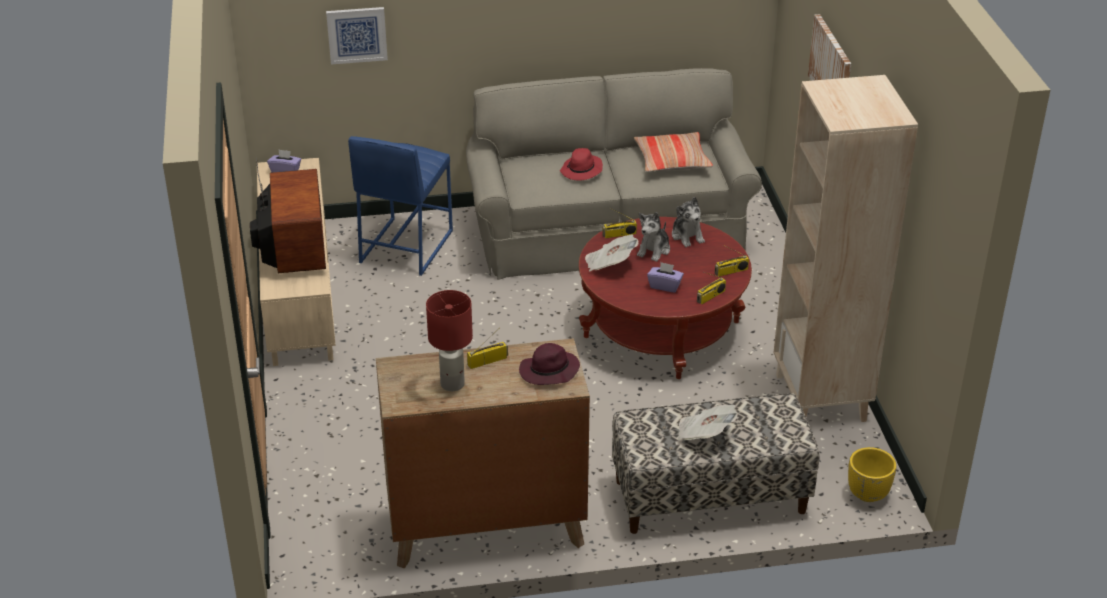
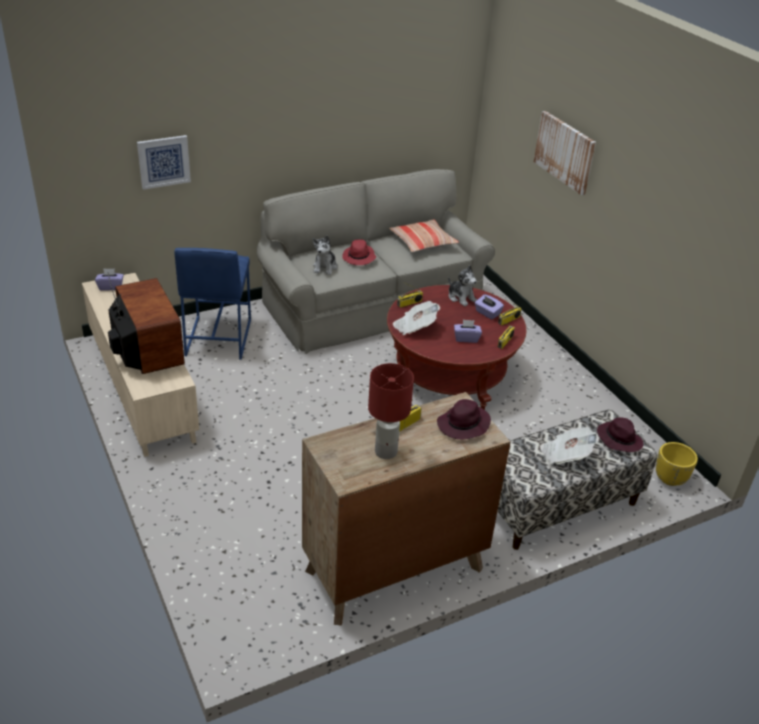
camera: 20 degrees left, 0 degrees up
(654, 250) = (442, 312): plush toy -> plush toy (325, 267)
(709, 259) = (487, 313): none -> purple tissue box
(780, 427) = (618, 439): none -> purple hat
(821, 398) = (594, 409): beige bookcase -> none

